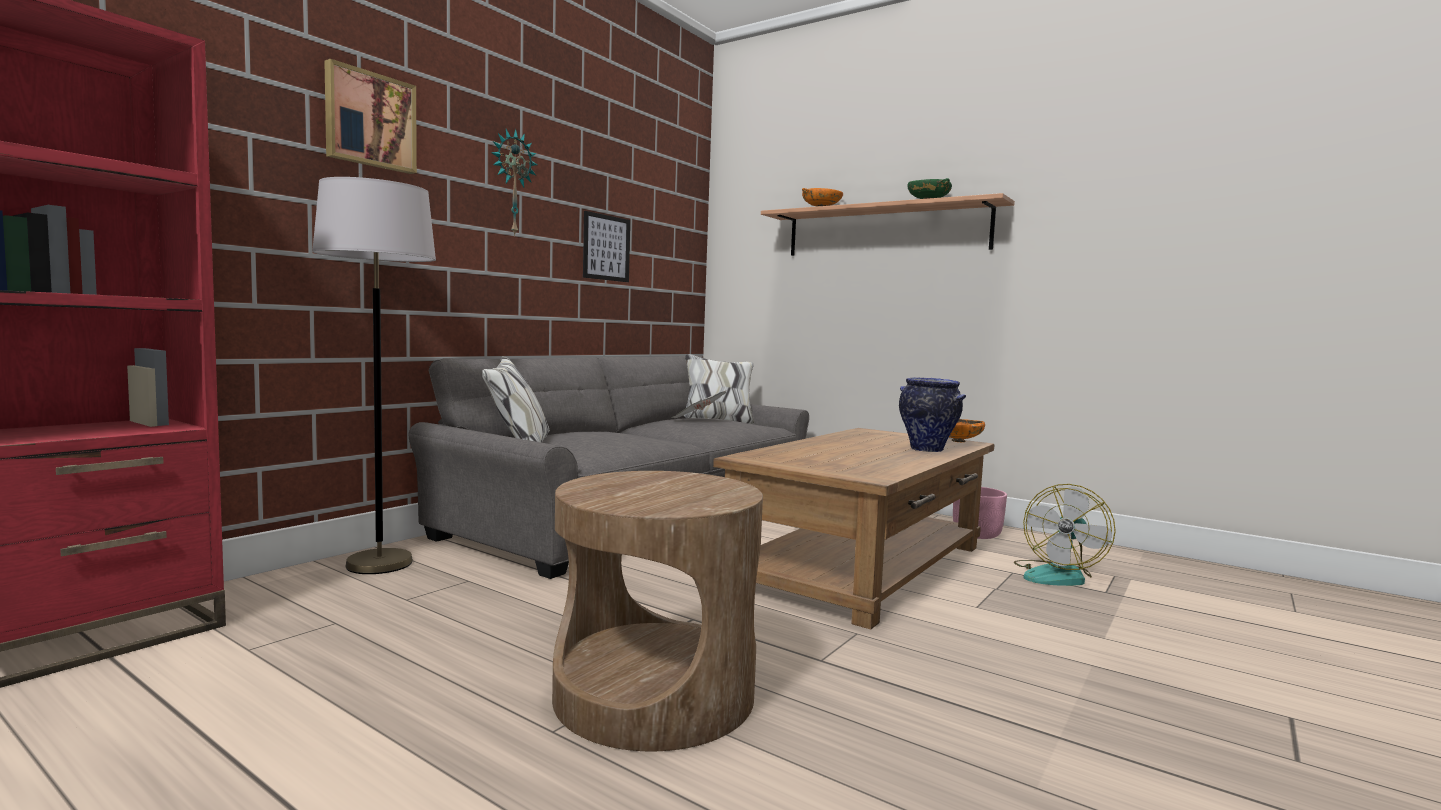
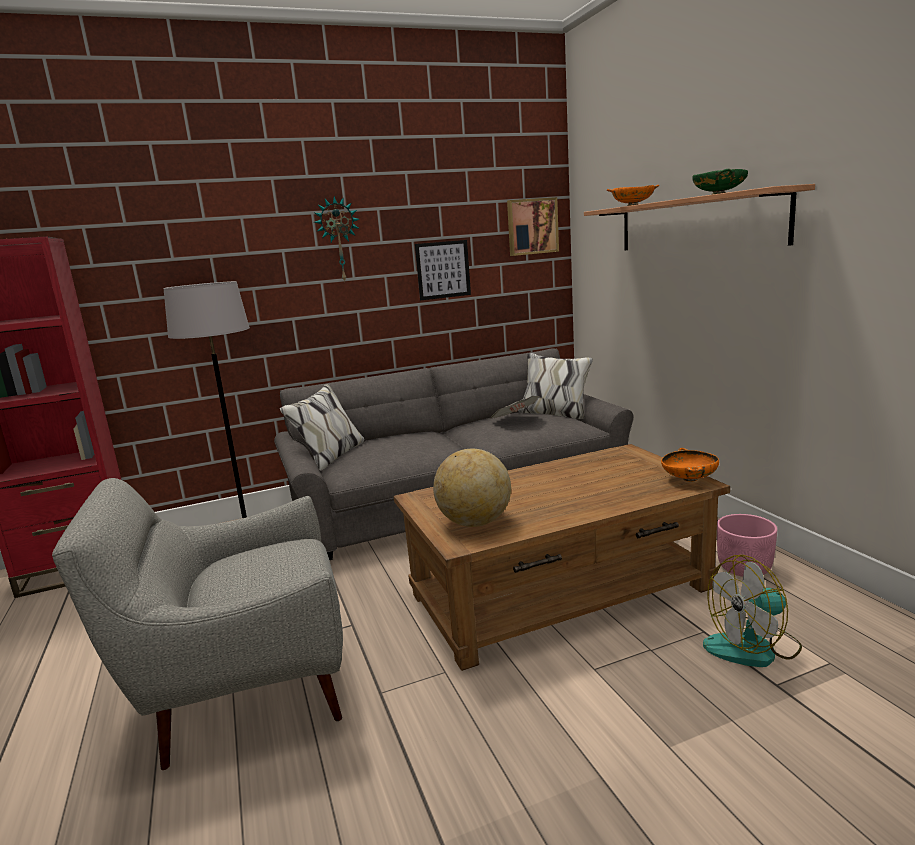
camera: 35 degrees right, 10 degrees up
(369, 120) = (211, 227): picture -> picture (532, 226)
(653, 694) = (242, 690): brown side table -> grey armchair
(850, 467) = (474, 523): none -> globe
(928, 450) = (617, 495): vase -> none

